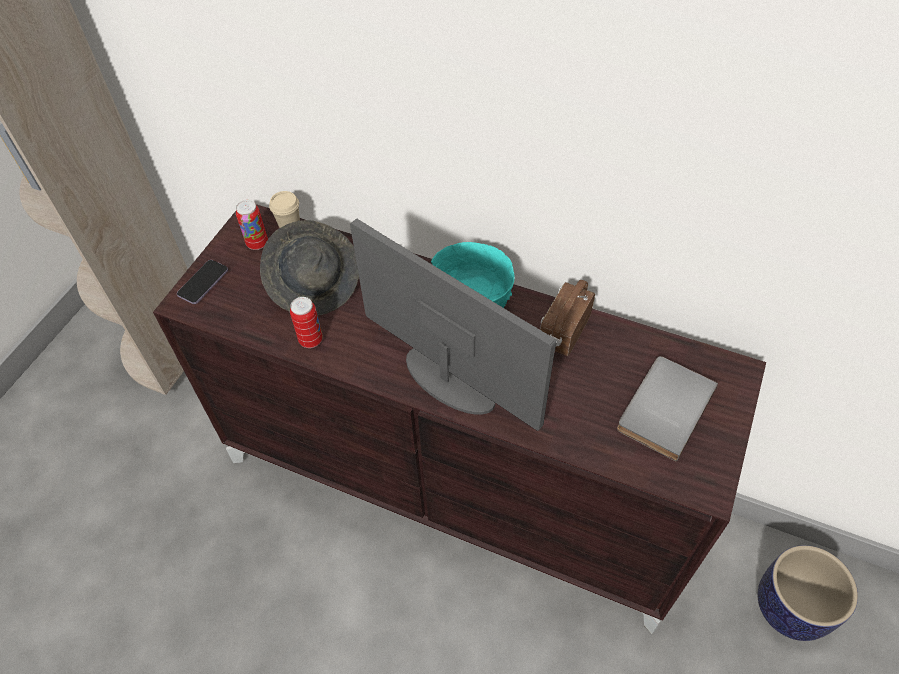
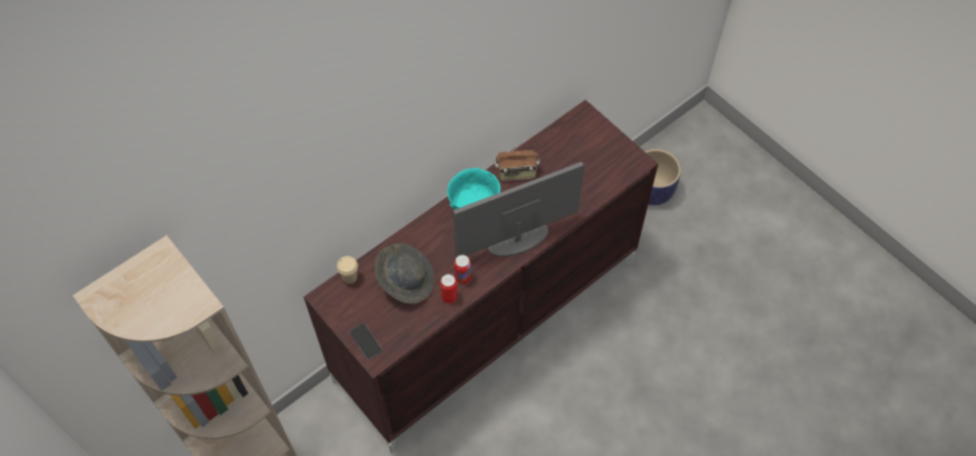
camera: 65 degrees left, 5 degrees up
(257, 243) = (350, 301): can -> can (463, 278)
(563, 331) = (516, 173): radio -> radio turned 60 degrees counterclockwise
(662, 407) = (587, 155): grey book -> none

